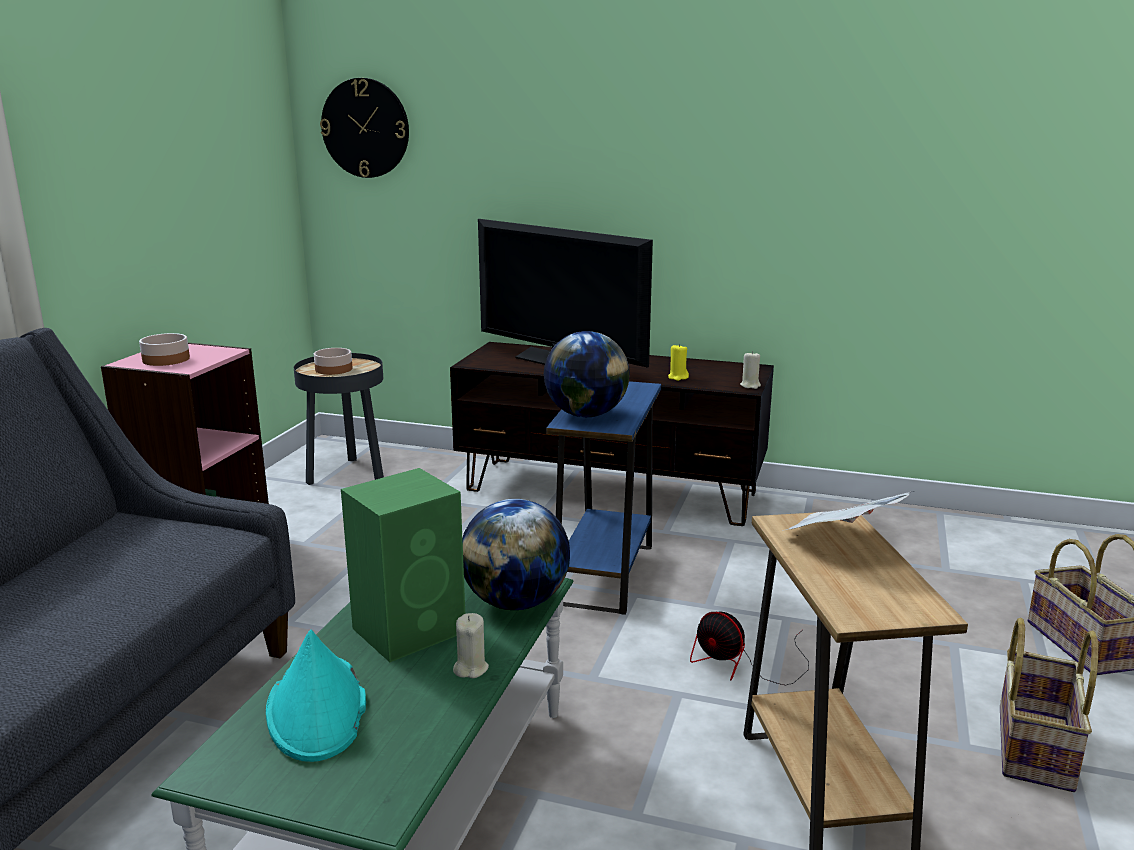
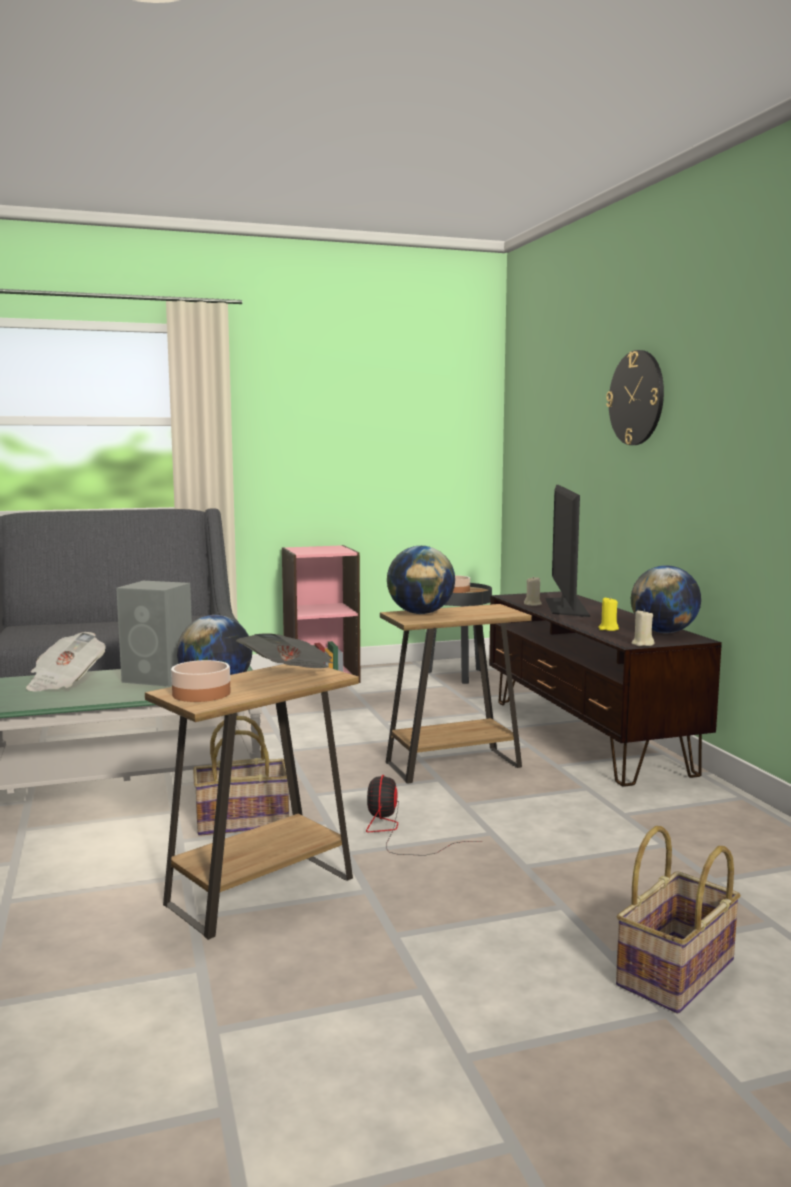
camera: 55 degrees right, 10 degrees down
(165, 359) = (310, 549): bowl -> bowl (200, 694)
(317, 709) = (65, 682): turquoise hat -> newspaper
(365, 128) = (528, 416): wall clock -> wall clock (636, 398)
(411, 629) = (159, 678): green speaker -> grey speaker
(470, 668) = (131, 694): beige candle -> beige candle (533, 604)
(605, 574) = (453, 765): blue side table -> brown side table
(717, 367) = (664, 632): none -> globe
(1032, 746) = (432, 966): basket -> basket (242, 821)

